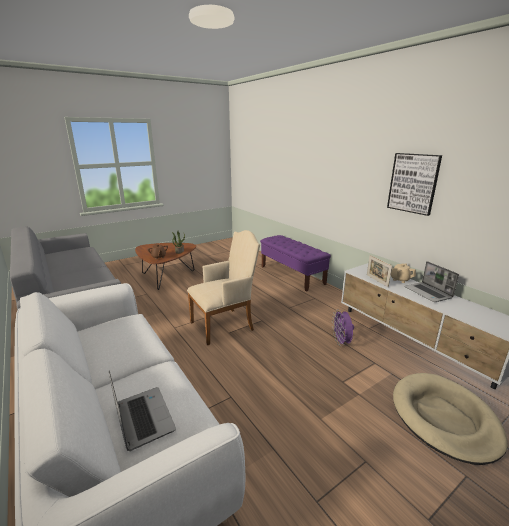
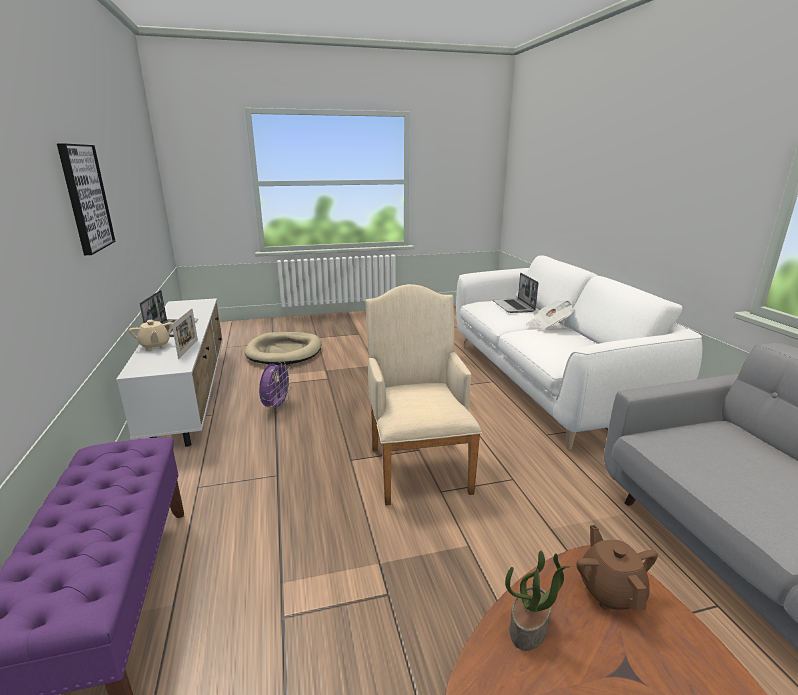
camera: 160 degrees left, 0 degrees up
(115, 371) = (548, 325): none -> newspaper
(225, 325) = (418, 465): beige armchair -> beige armchair turned 90 degrees clockwise

